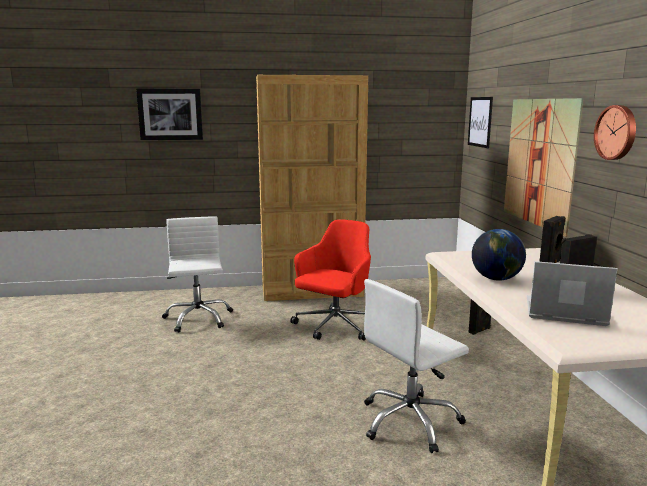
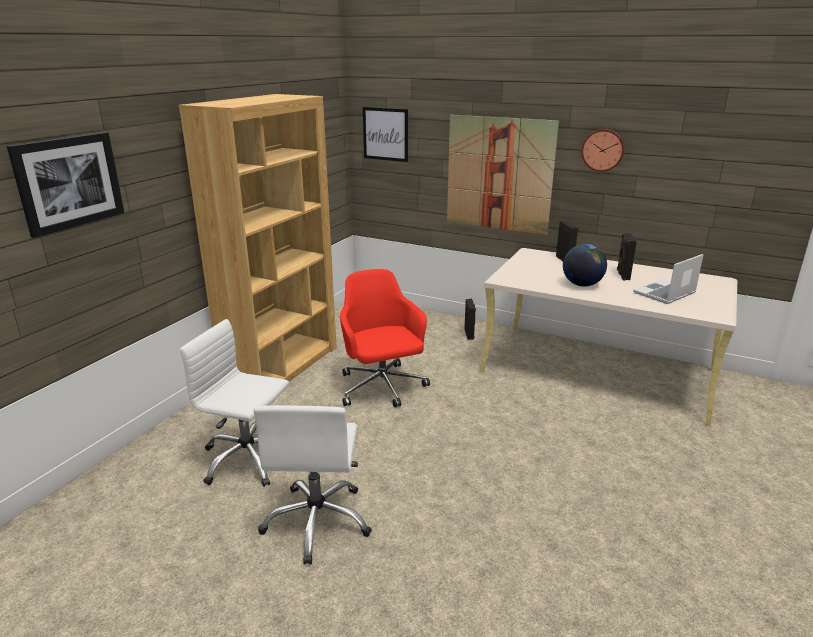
camera: 55 degrees left, 10 degrees up
(410, 421) = (577, 421): white office chair -> white office chair (318, 521)

